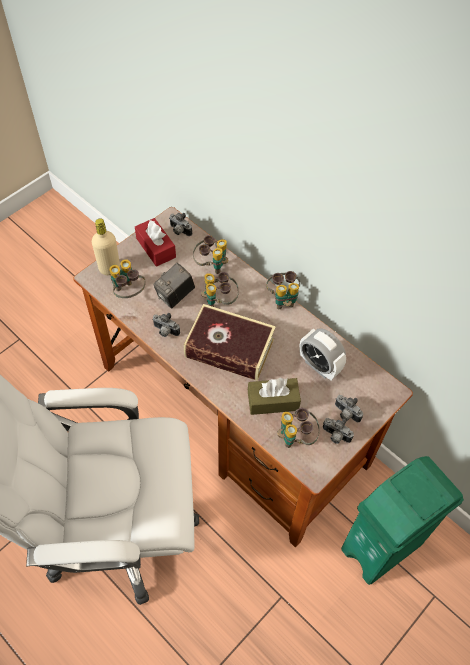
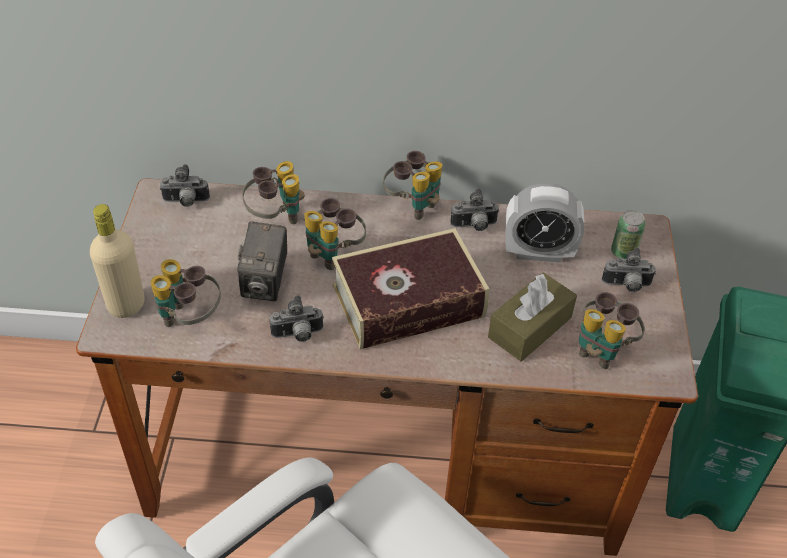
camera: 40 degrees left, 10 degrees down
(156, 248) = (172, 240): red tissue box -> none
(335, 436) = (643, 318): camera -> camera (474, 226)
(364, 395) = (623, 252): none -> can

